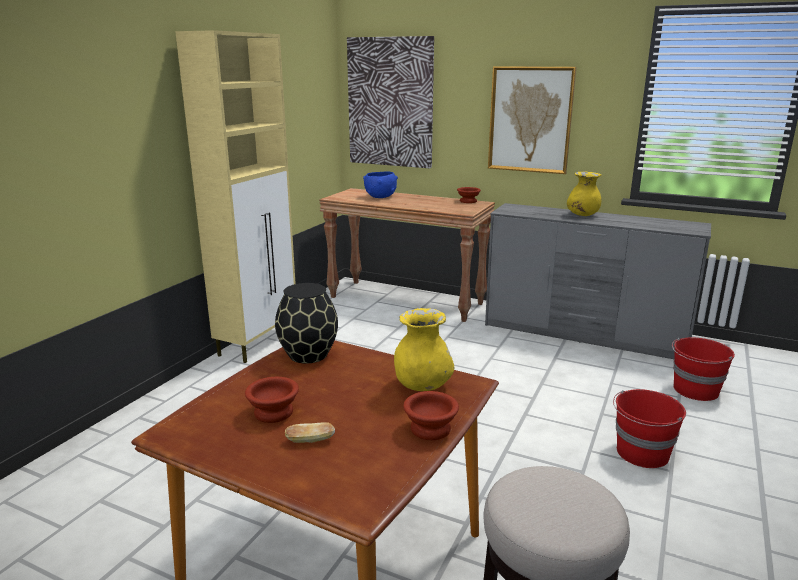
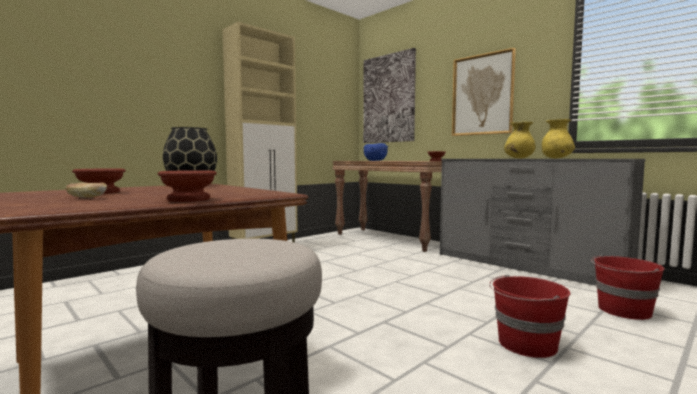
camera: 20 degrees right, 15 degrees down
(422, 386) = (237, 192): yellow vase -> yellow vase (556, 158)

